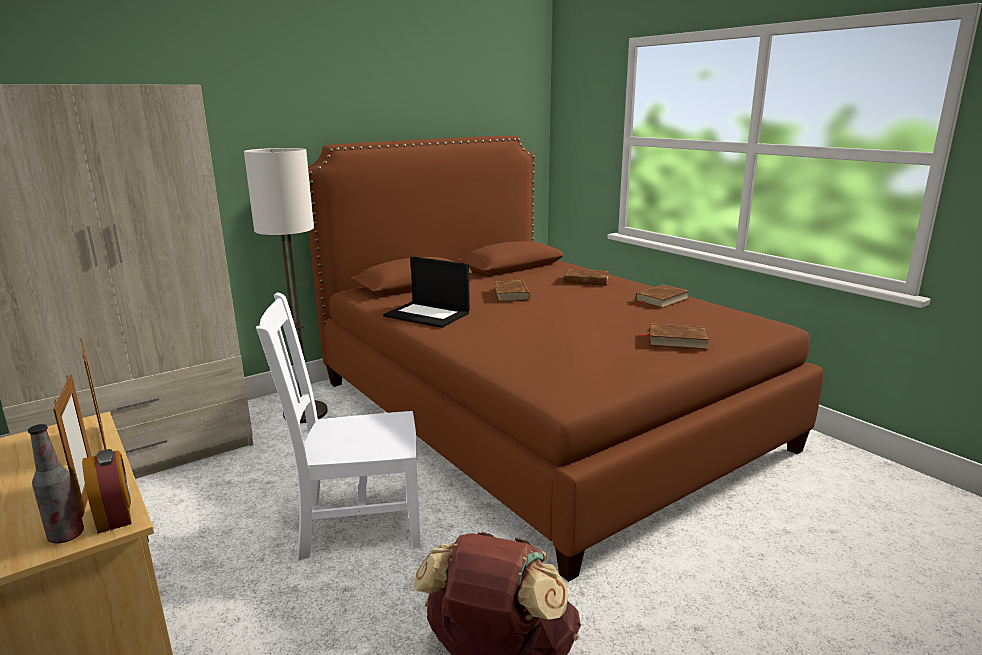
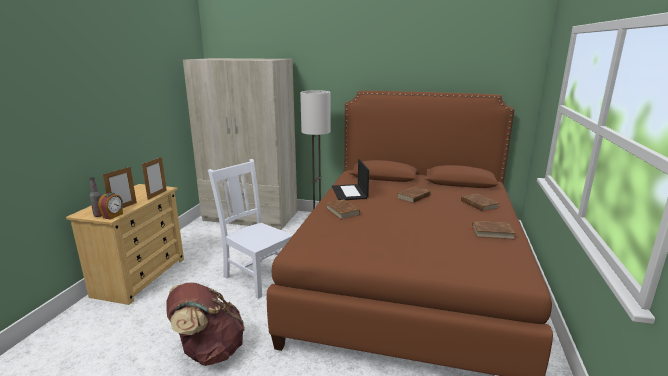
camera: 50 degrees right, 0 degrees up
(677, 340) = (425, 256): brown book -> brown book (342, 211)

